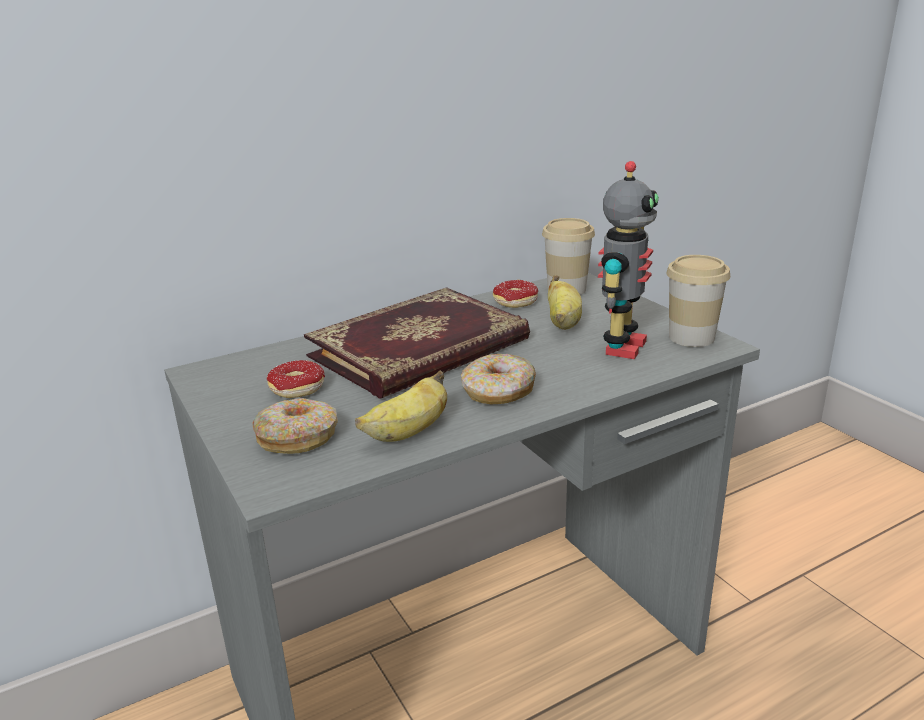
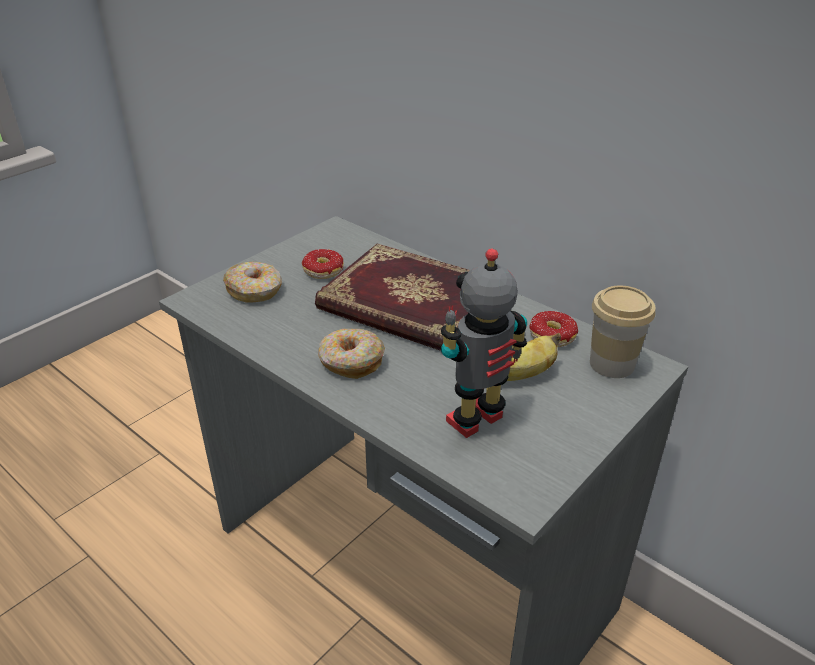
camera: 70 degrees right, 10 degrees up
(408, 433) = (271, 333): banana -> none
(621, 347) = (477, 422): toy robot -> toy robot turned 135 degrees clockwise
(691, 337) = (531, 473): cup -> none

